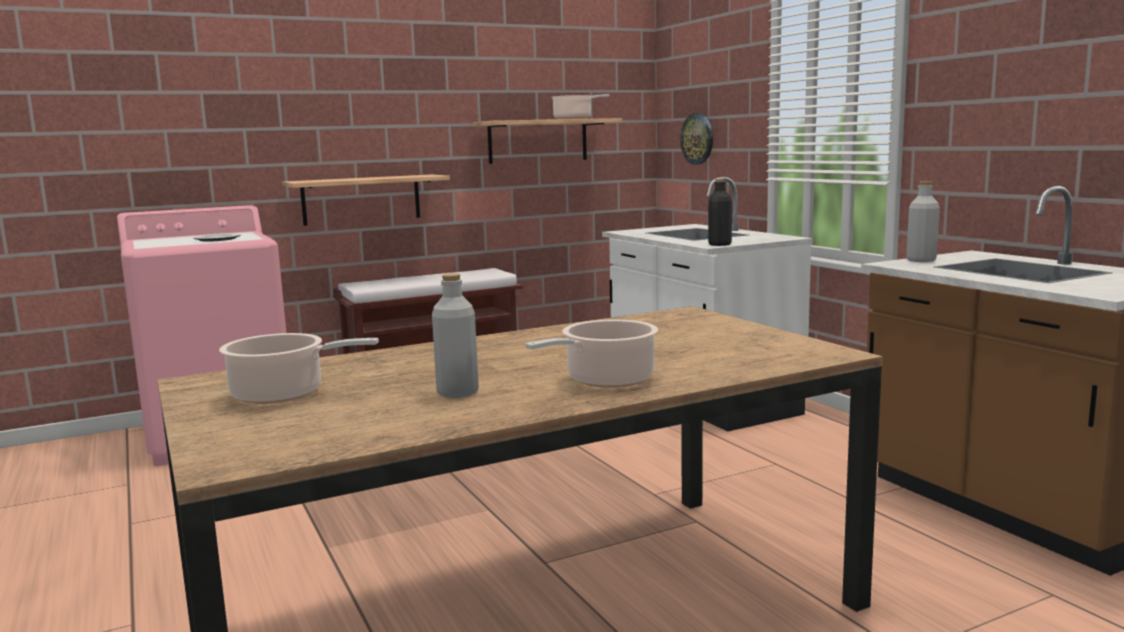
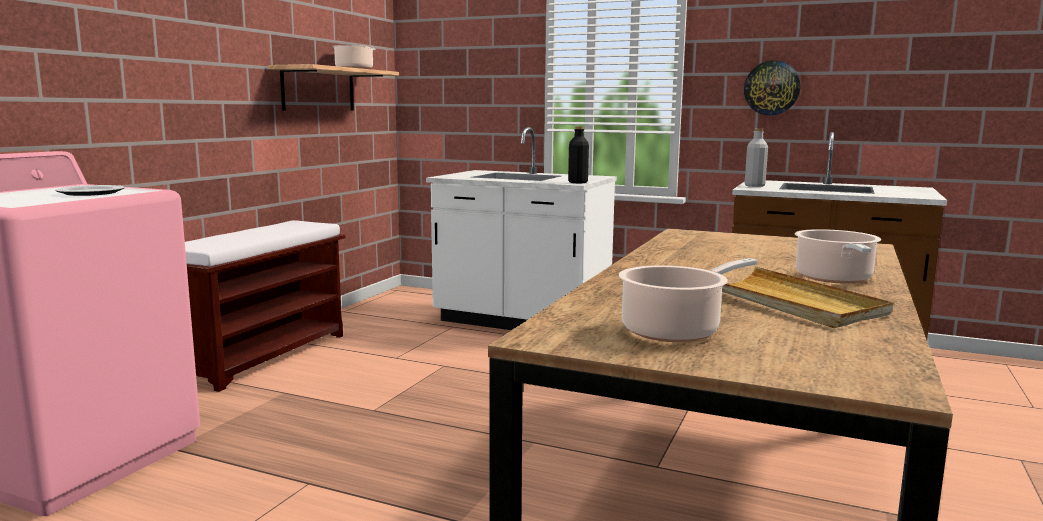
camera: 40 degrees left, 0 degrees up
(361, 199) = (170, 146): shelf -> none
(457, 392) = (790, 303): grey bottle -> beige tray
(697, 139) = (455, 95): wall clock -> wall clock (772, 88)

